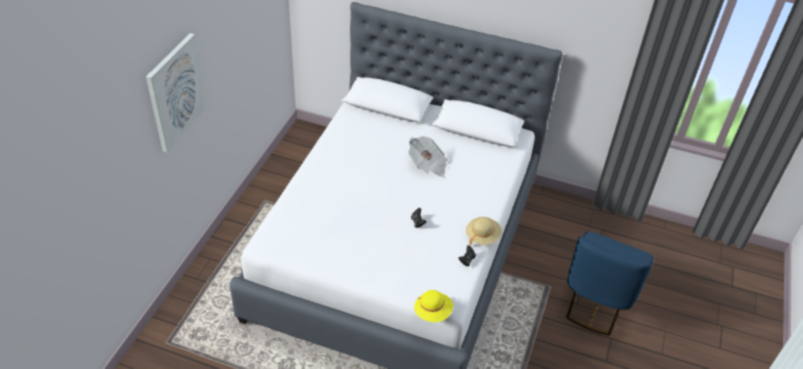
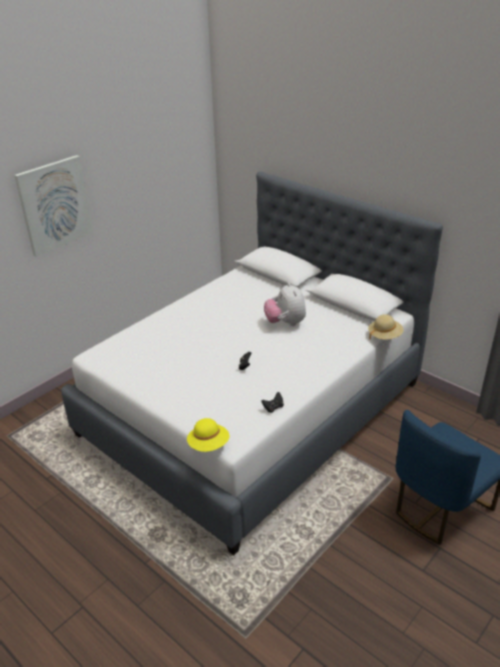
camera: 25 degrees right, 10 degrees down
(428, 165) = (285, 323): newspaper -> plush toy
(482, 236) = (303, 391): beige hat -> beige hat (384, 336)

